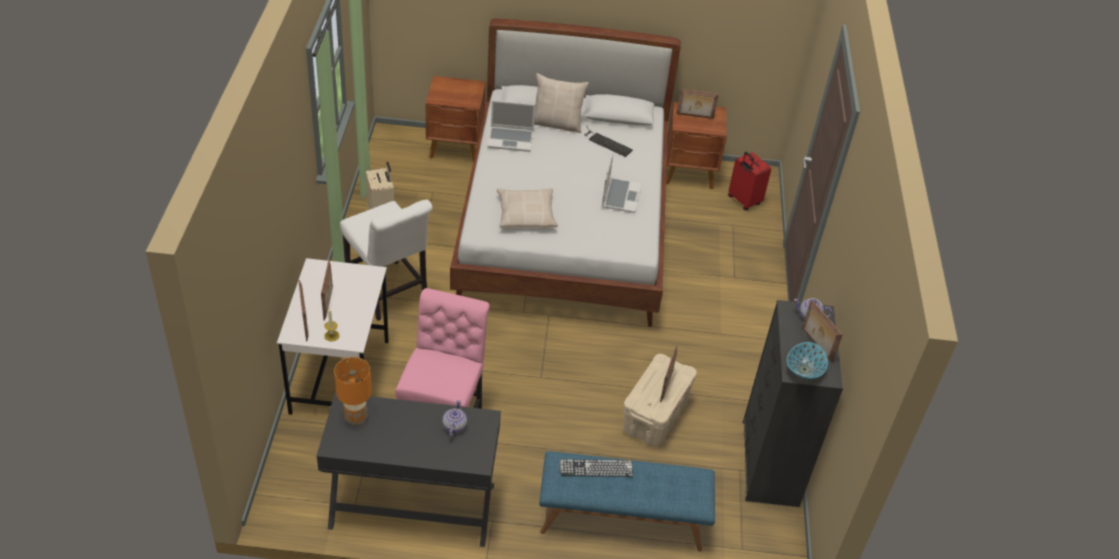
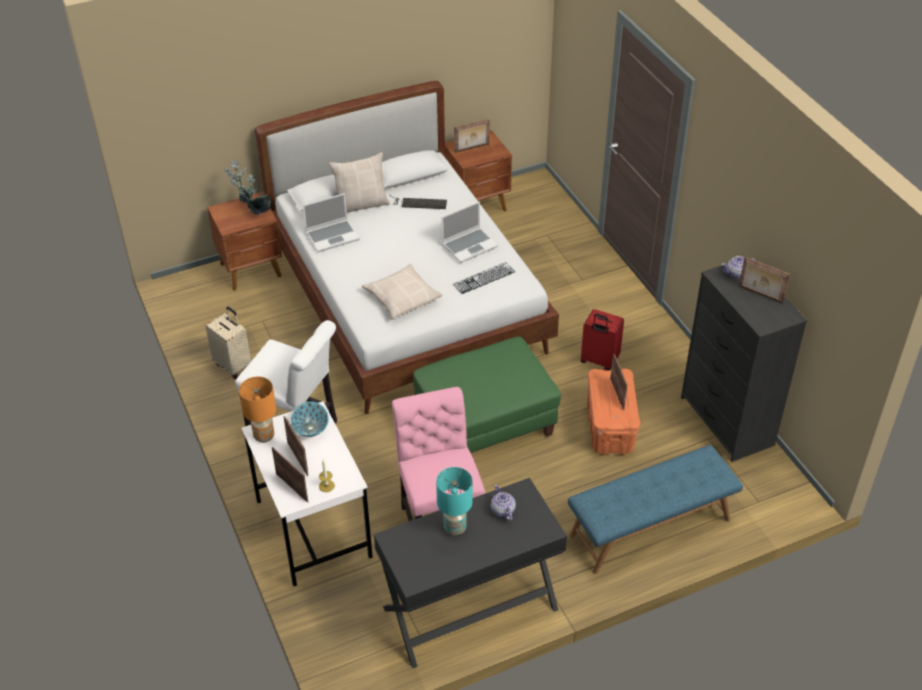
camera: 25 degrees left, 0 degrees up
(356, 418) = (412, 547): orange table lamp -> orange table lamp (264, 436)
(403, 420) = (455, 527): none -> turquoise table lamp
(465, 95) = (253, 212): none -> potted plant
(547, 361) = (485, 425): none -> green ottoman
(596, 468) = (622, 490): keyboard -> keyboard (484, 278)
(620, 196) = (469, 245): laptop -> laptop turned 75 degrees clockwise
(654, 416) = (609, 428): beige storage box -> orange storage box
(743, 201) = (539, 210): red suitcase -> red suitcase (599, 361)
(804, 369) = (767, 319): bowl -> bowl (310, 428)

